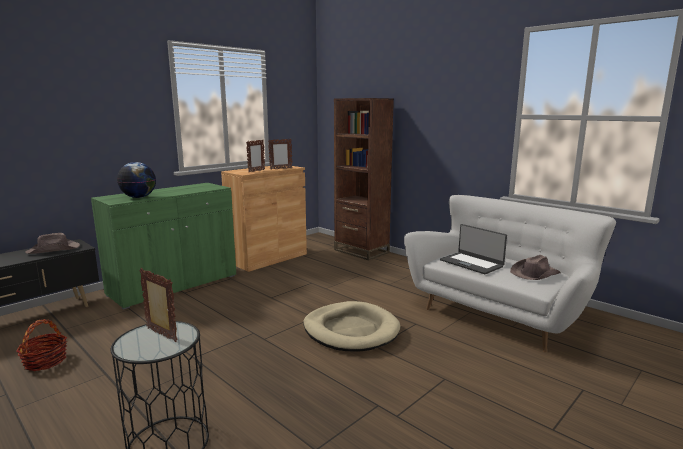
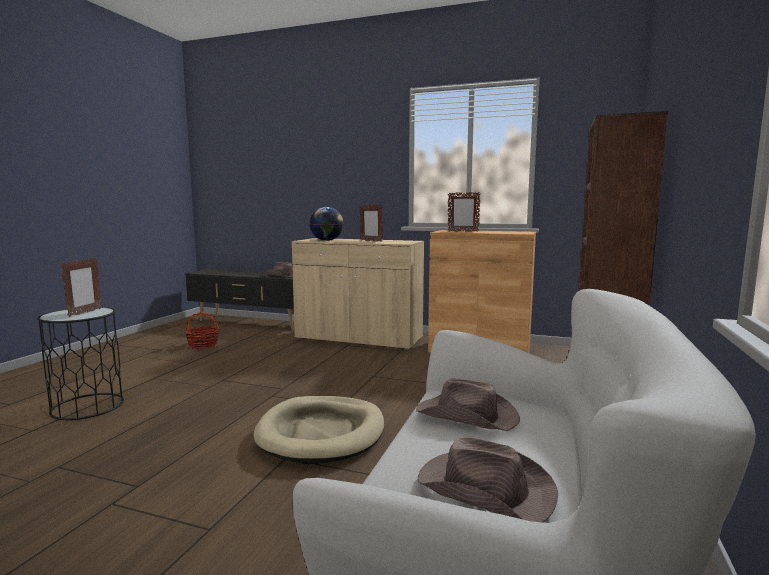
camera: 65 degrees right, 5 degrees down
(174, 285) = (359, 338): green cabinet -> beige cabinet
(280, 169) = (497, 232): picture frame -> picture frame (371, 241)
(471, 263) = (468, 416): laptop -> brown hat

